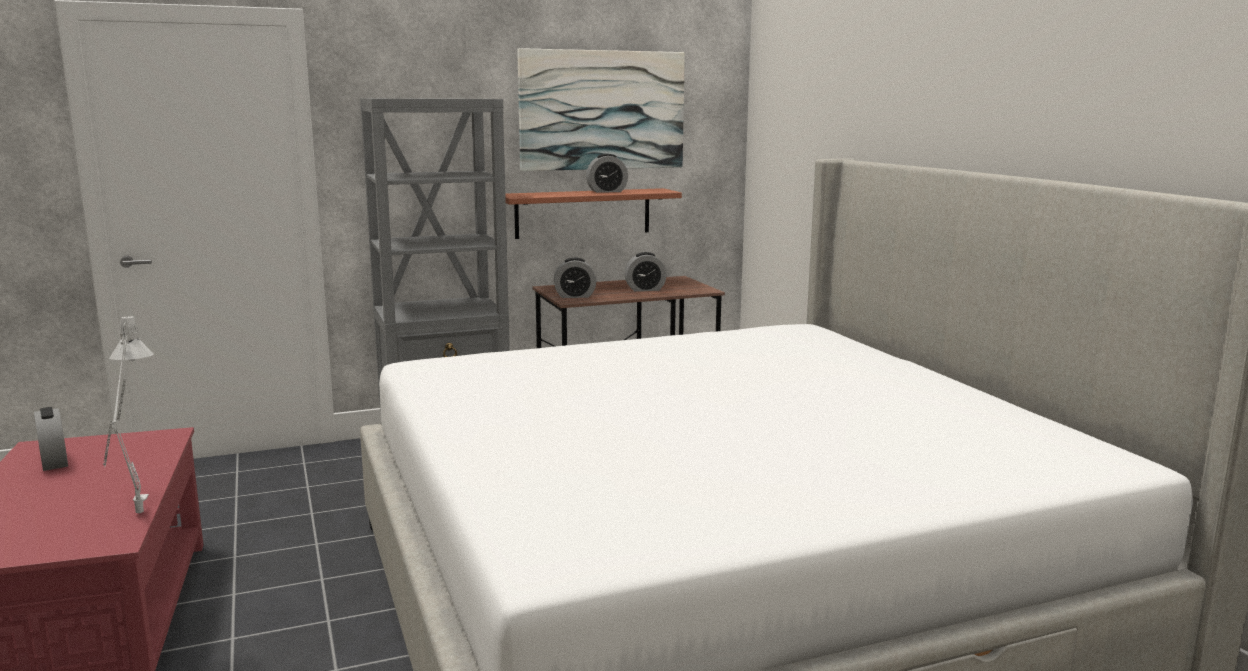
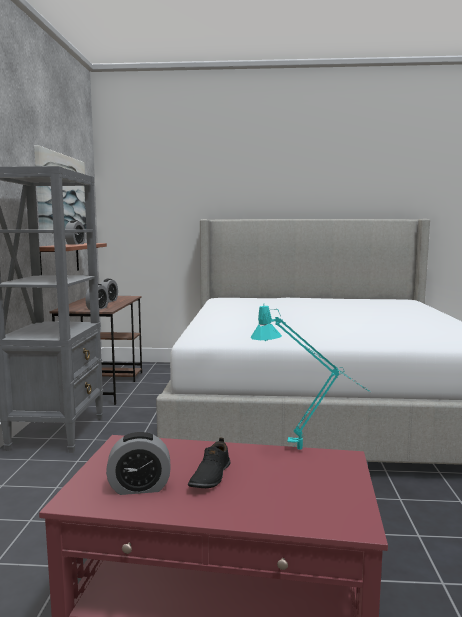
camera: 65 degrees left, 5 degrees down
(73, 484) = (210, 476): none -> black shoe
(138, 519) = (307, 451): grey table lamp -> turquoise table lamp

